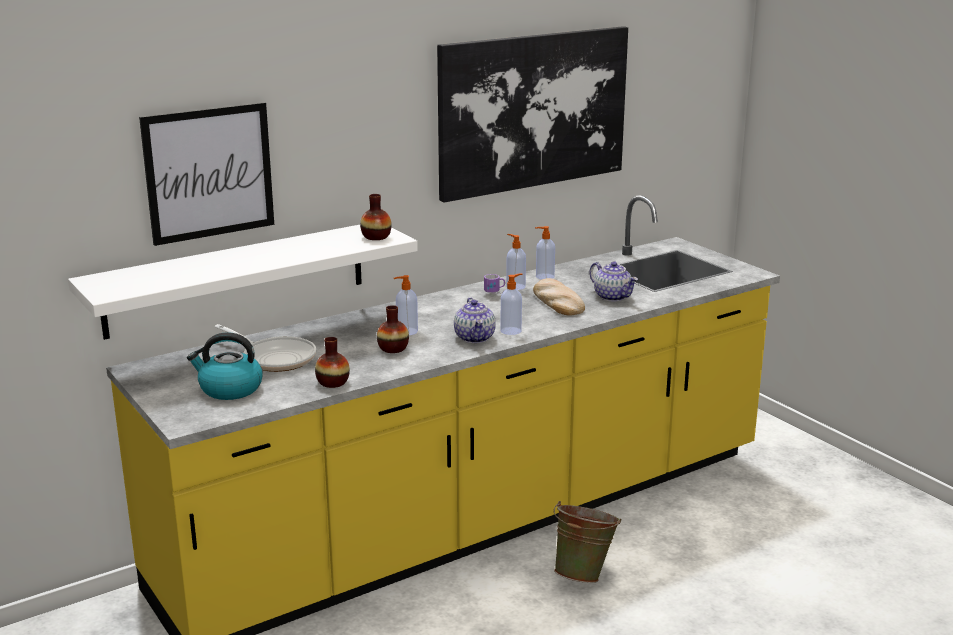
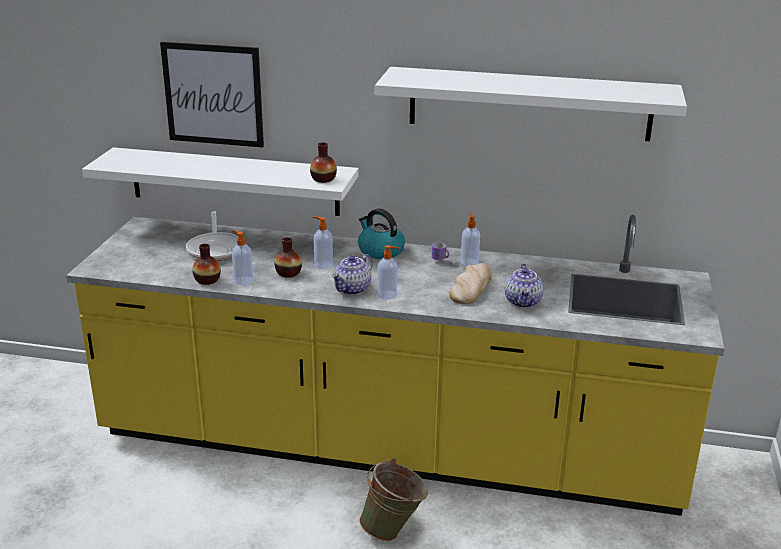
camera: 45 degrees right, 5 degrees up
(229, 389) = (153, 258): kettle -> kettle (380, 251)
(533, 111) = (529, 103): picture -> white shelf
(544, 276) = (509, 263): soap dispenser -> soap dispenser (243, 280)

